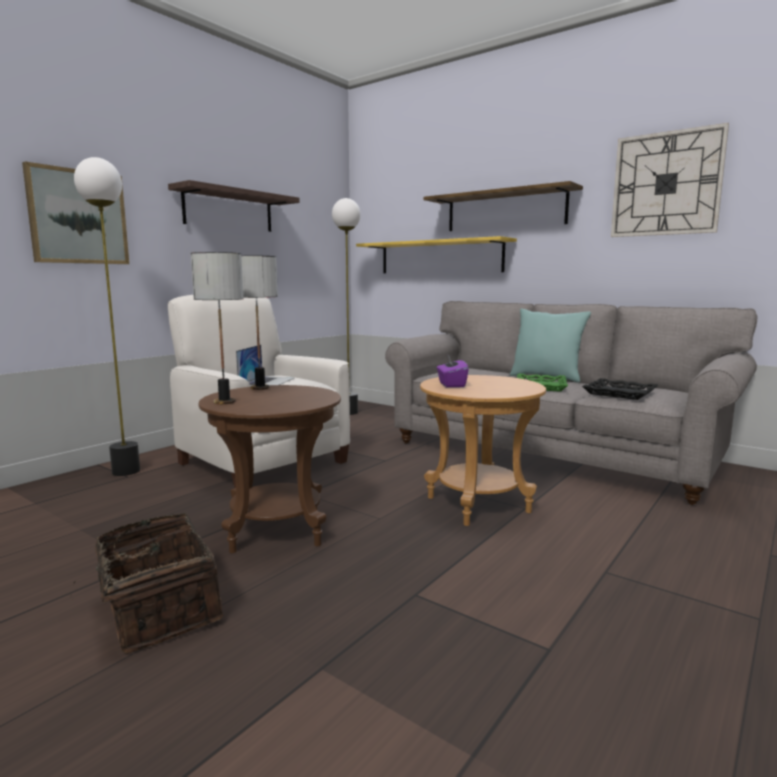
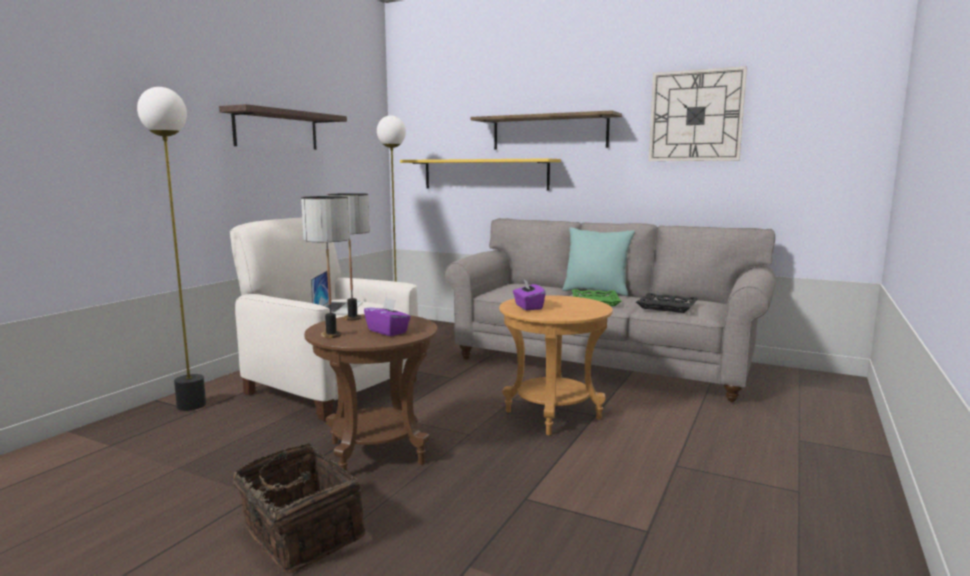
camera: 10 degrees left, 0 degrees up
(78, 217) = (133, 144): picture -> none
(284, 401) = (388, 331): none -> purple tissue box

